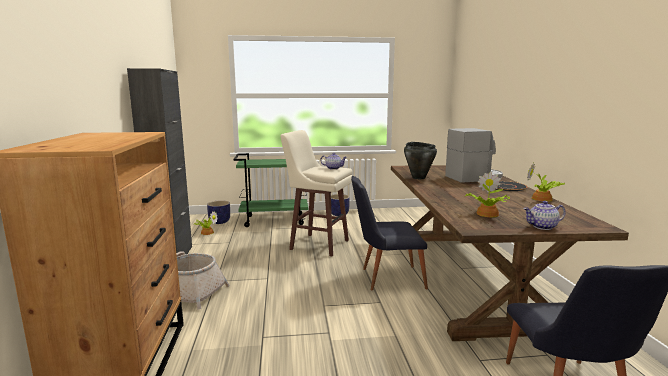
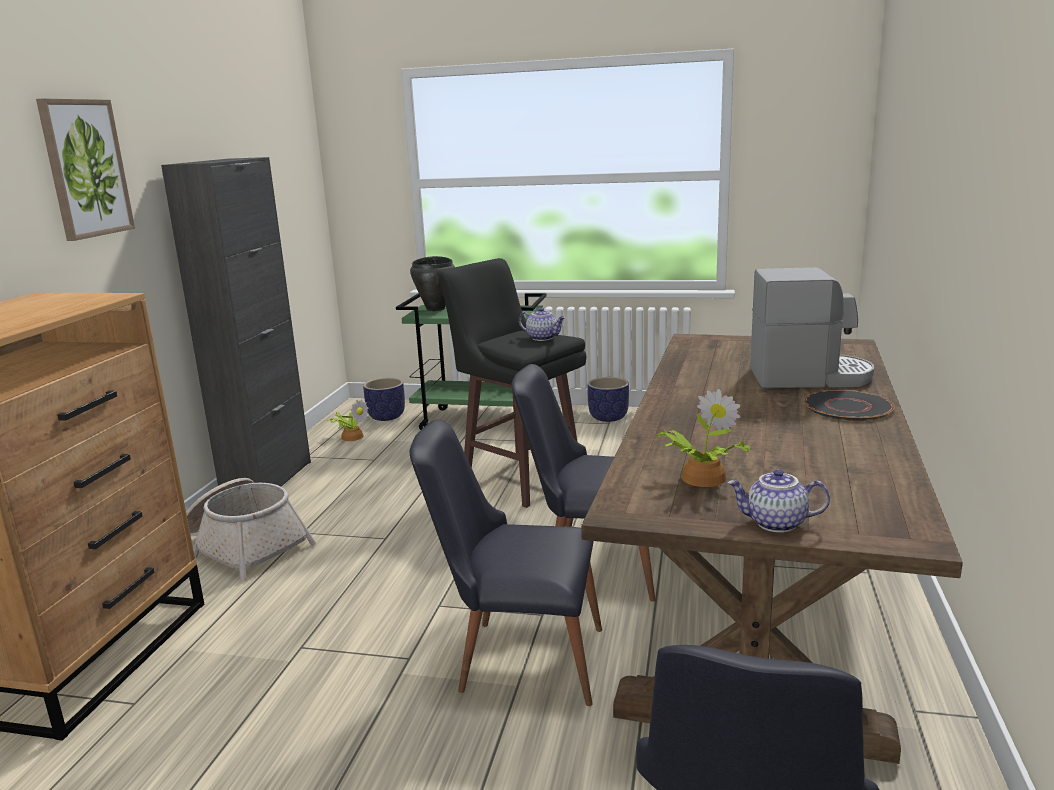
camera: 20 degrees right, 5 degrees up
(98, 63) = (85, 168): none -> picture
(318, 244) = (520, 480): beige stool -> black stool
(384, 323) = (516, 657): none -> black chair
(418, 178) = (687, 370): black cooking pot -> black cooking pot (436, 309)
(542, 199) = (885, 448): potted plant -> none

